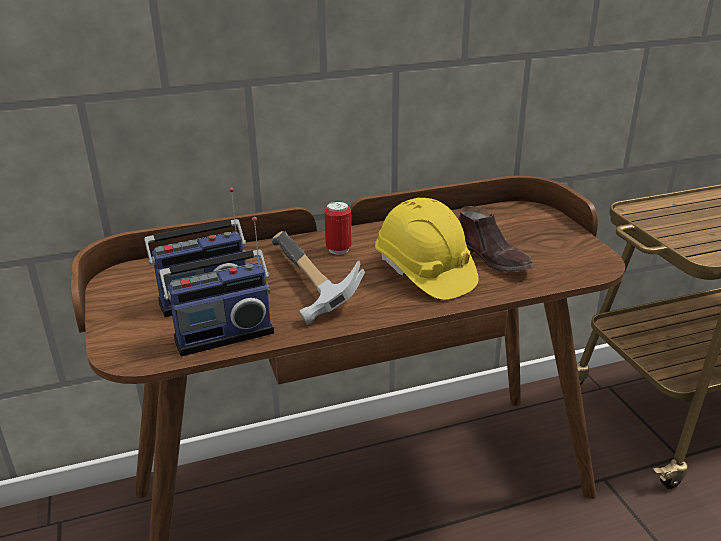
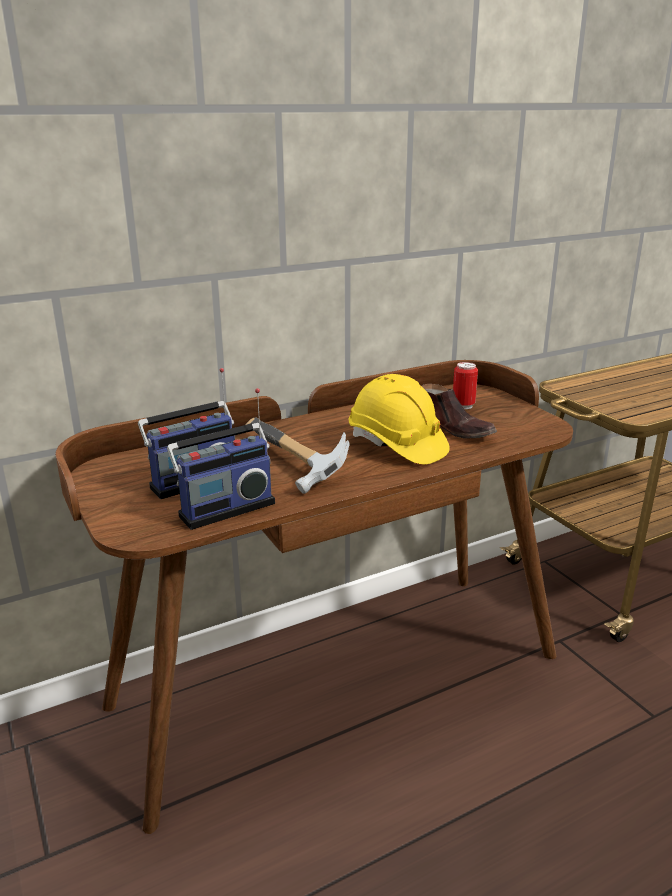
camera: 10 degrees left, 5 degrees down
(338, 249) = (309, 432): can -> can (463, 406)

